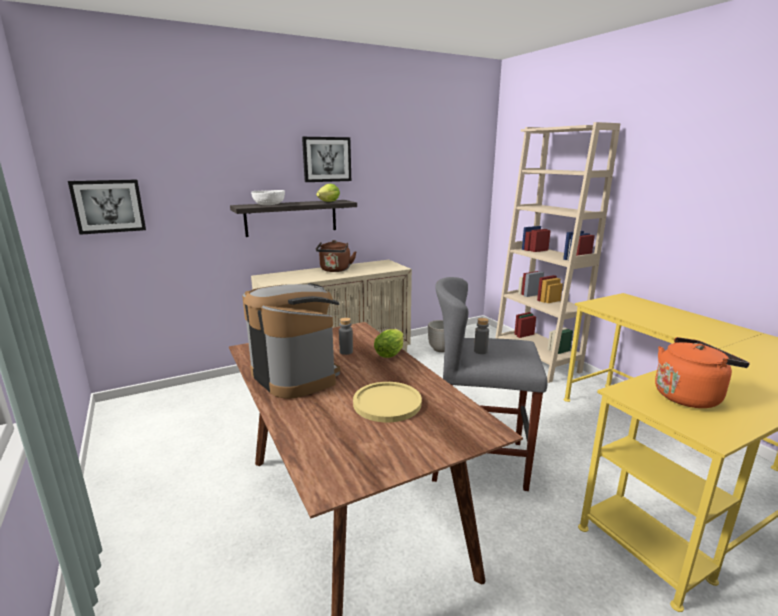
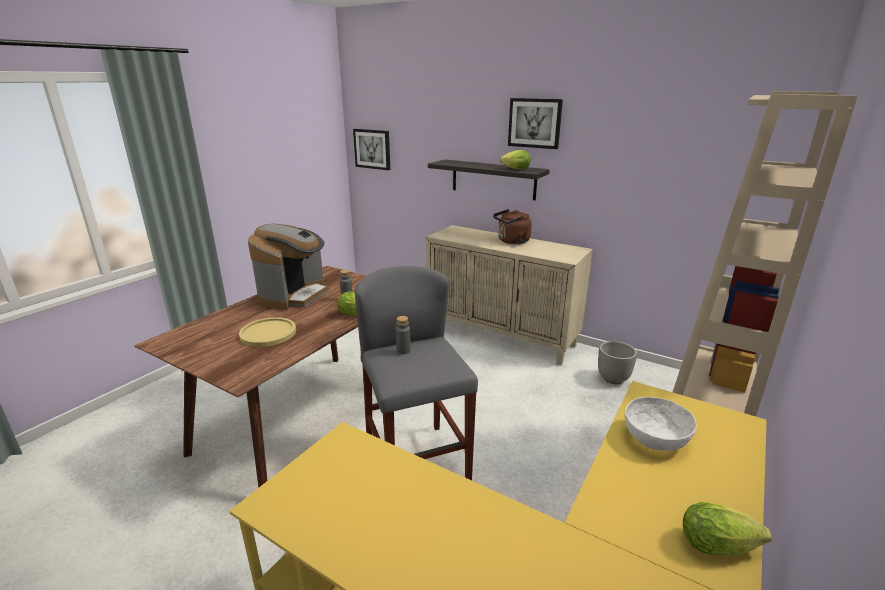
camera: 60 degrees right, 5 degrees up
(269, 204) = (464, 163): white bowl -> white bowl (655, 437)
(689, 396) = (361, 488): orange kettle -> none
(724, 327) = (721, 546): none -> lettuce

